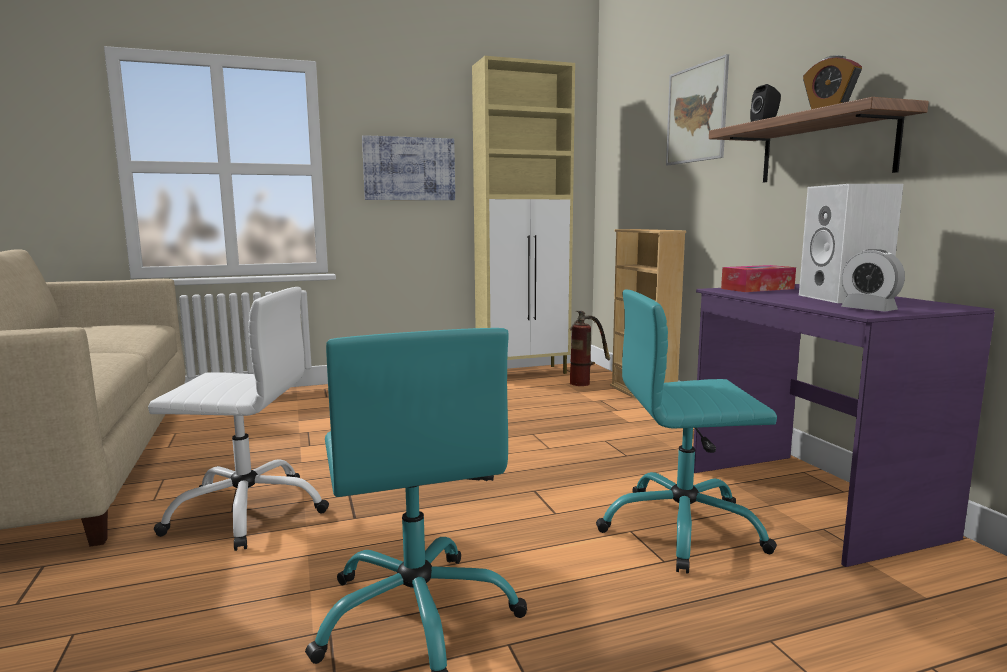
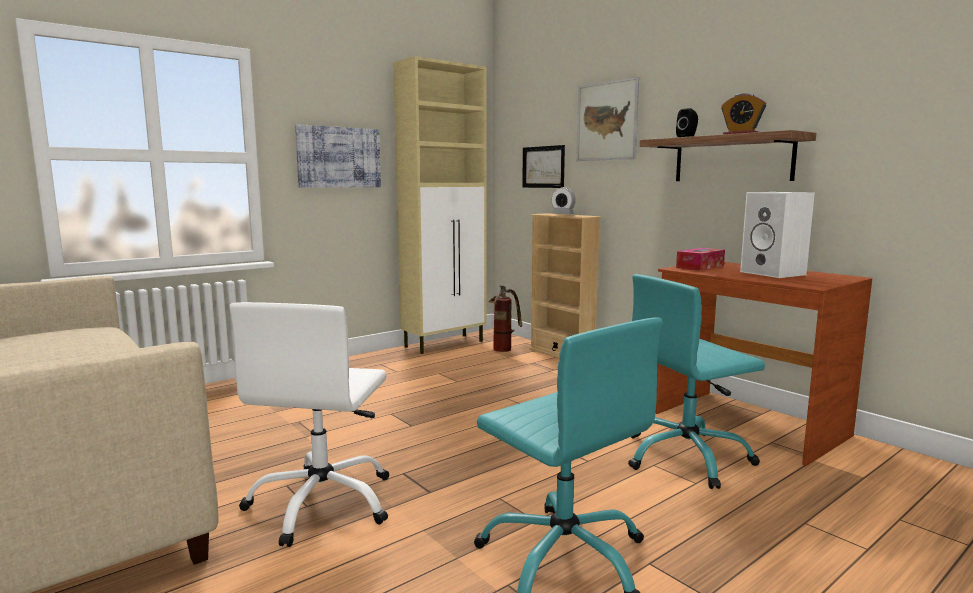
camera: 20 degrees left, 0 degrees up
(247, 511) = (323, 503): white office chair -> white office chair turned 120 degrees clockwise
(637, 175) = (543, 167): none -> picture
(808, 502) = (747, 424): purple desk -> brown desk
(868, 310) = (810, 283): alarm clock -> alarm clock (563, 214)

